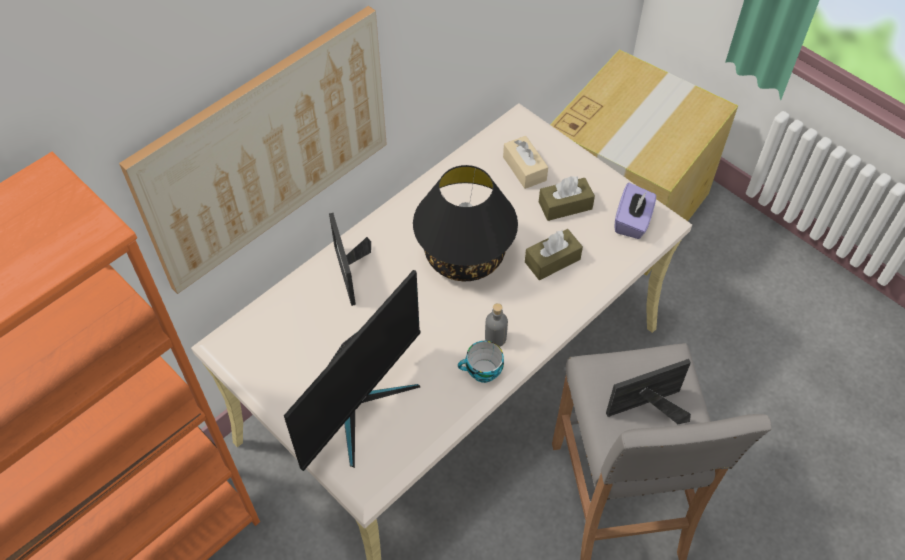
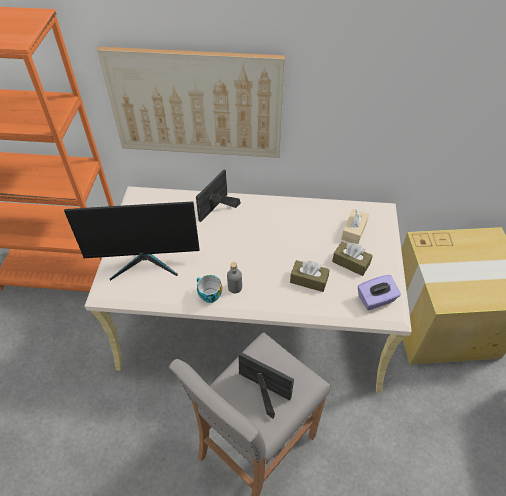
camera: 50 degrees right, 5 degrees down
(464, 257) = (271, 243): black table lamp -> none

